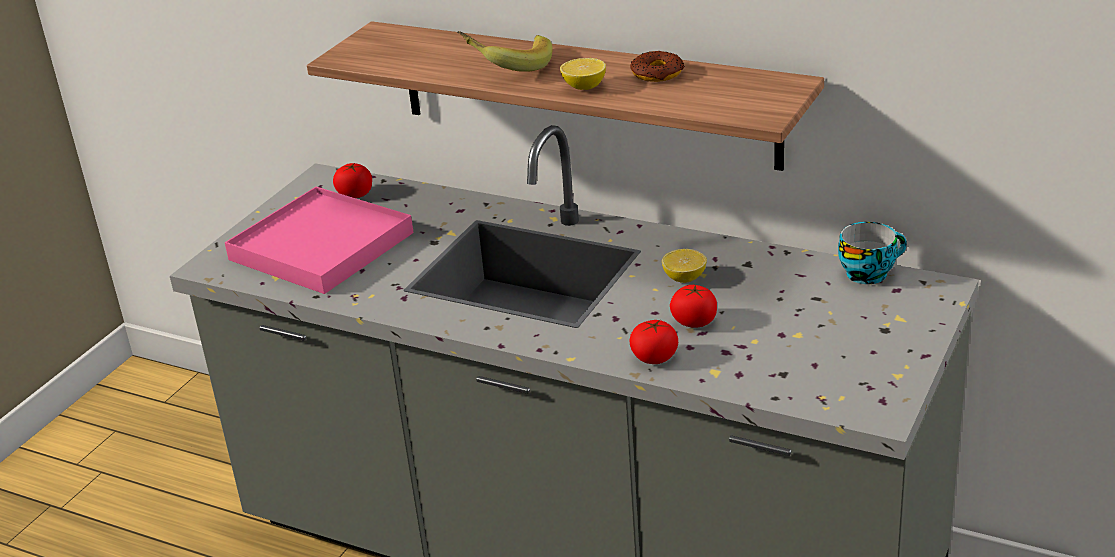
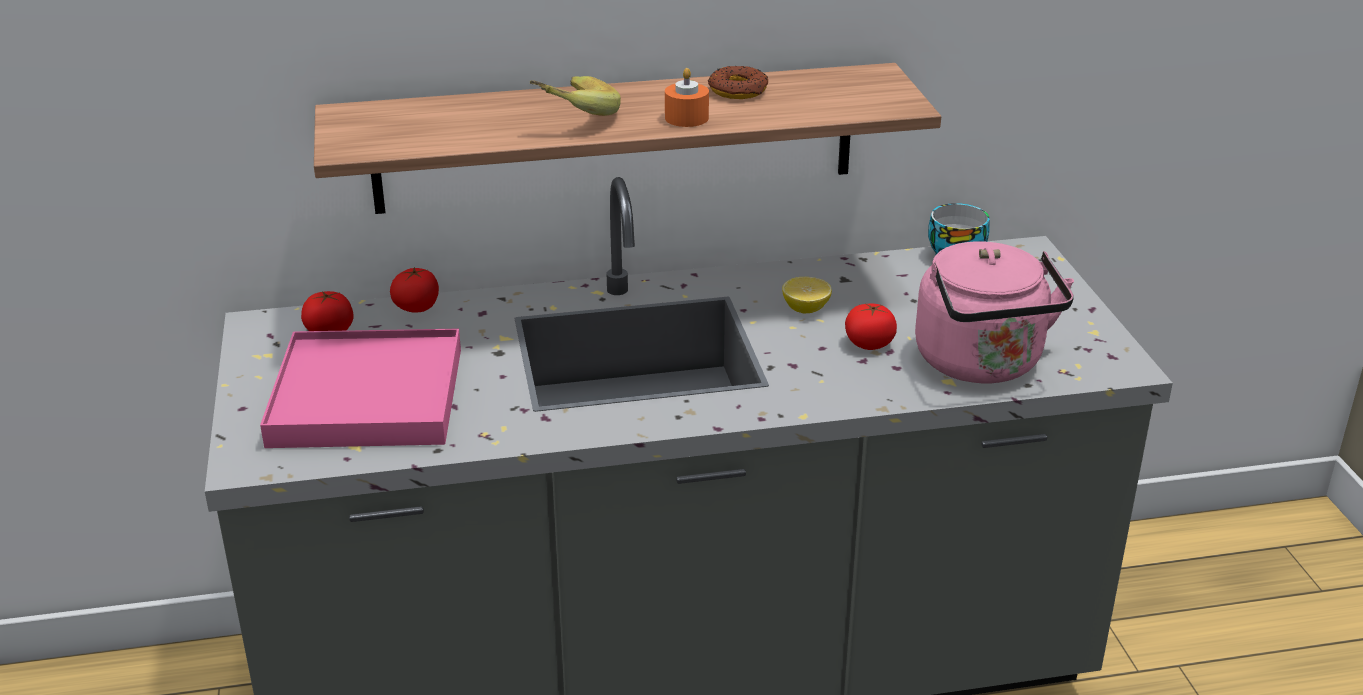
camera: 40 degrees left, 0 degrees up
(584, 87) = (686, 118): lemon -> orange candle
(654, 358) = (879, 387): tomato -> tomato (416, 307)
(761, 368) = (983, 364): none -> pink kettle

